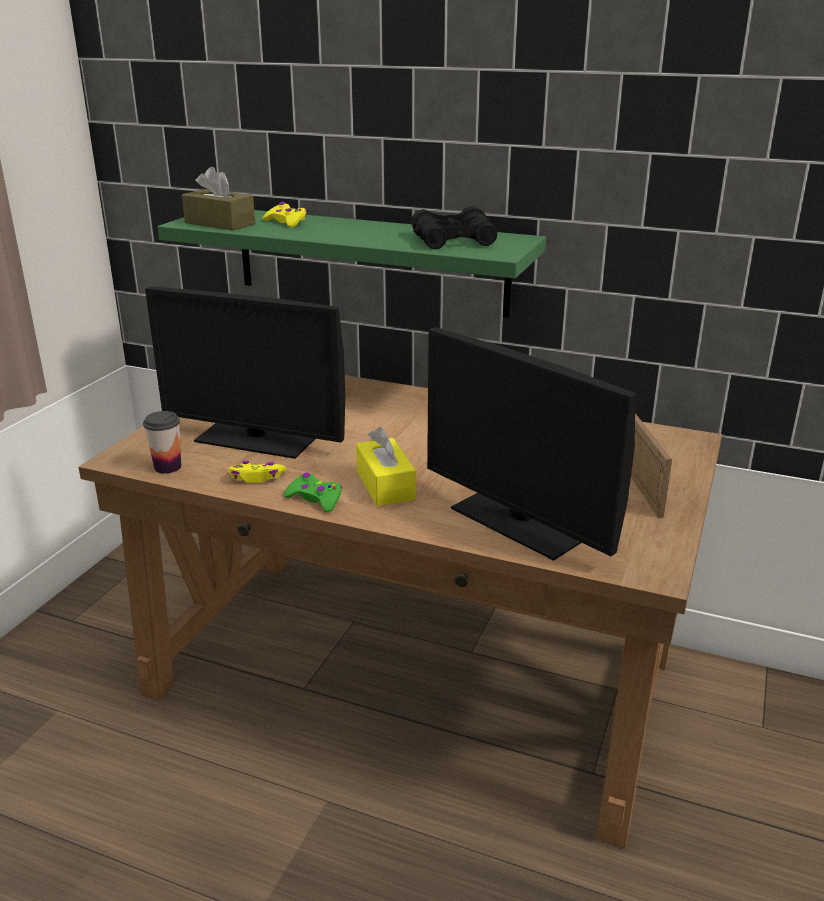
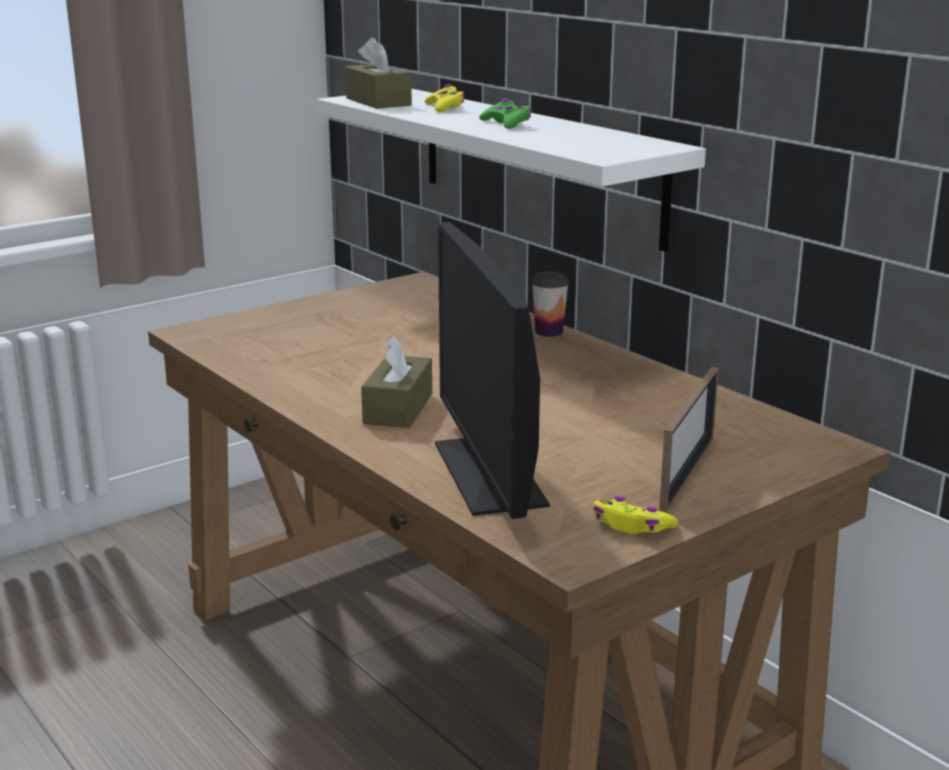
camera: 30 degrees right, 5 degrees down
(167, 467) = (219, 347): cup -> cup (549, 332)
(256, 439) = (330, 342): monitor -> none
(257, 478) = (285, 374): yellow game controller -> yellow game controller (631, 526)
(315, 499) = (313, 404): green game controller -> green game controller (506, 123)
(370, 260) = (538, 164): green shelf -> white shelf
(385, 485) = (398, 408): yellow tissue box -> brown tissue box
(453, 240) = (582, 140): black binoculars -> none

